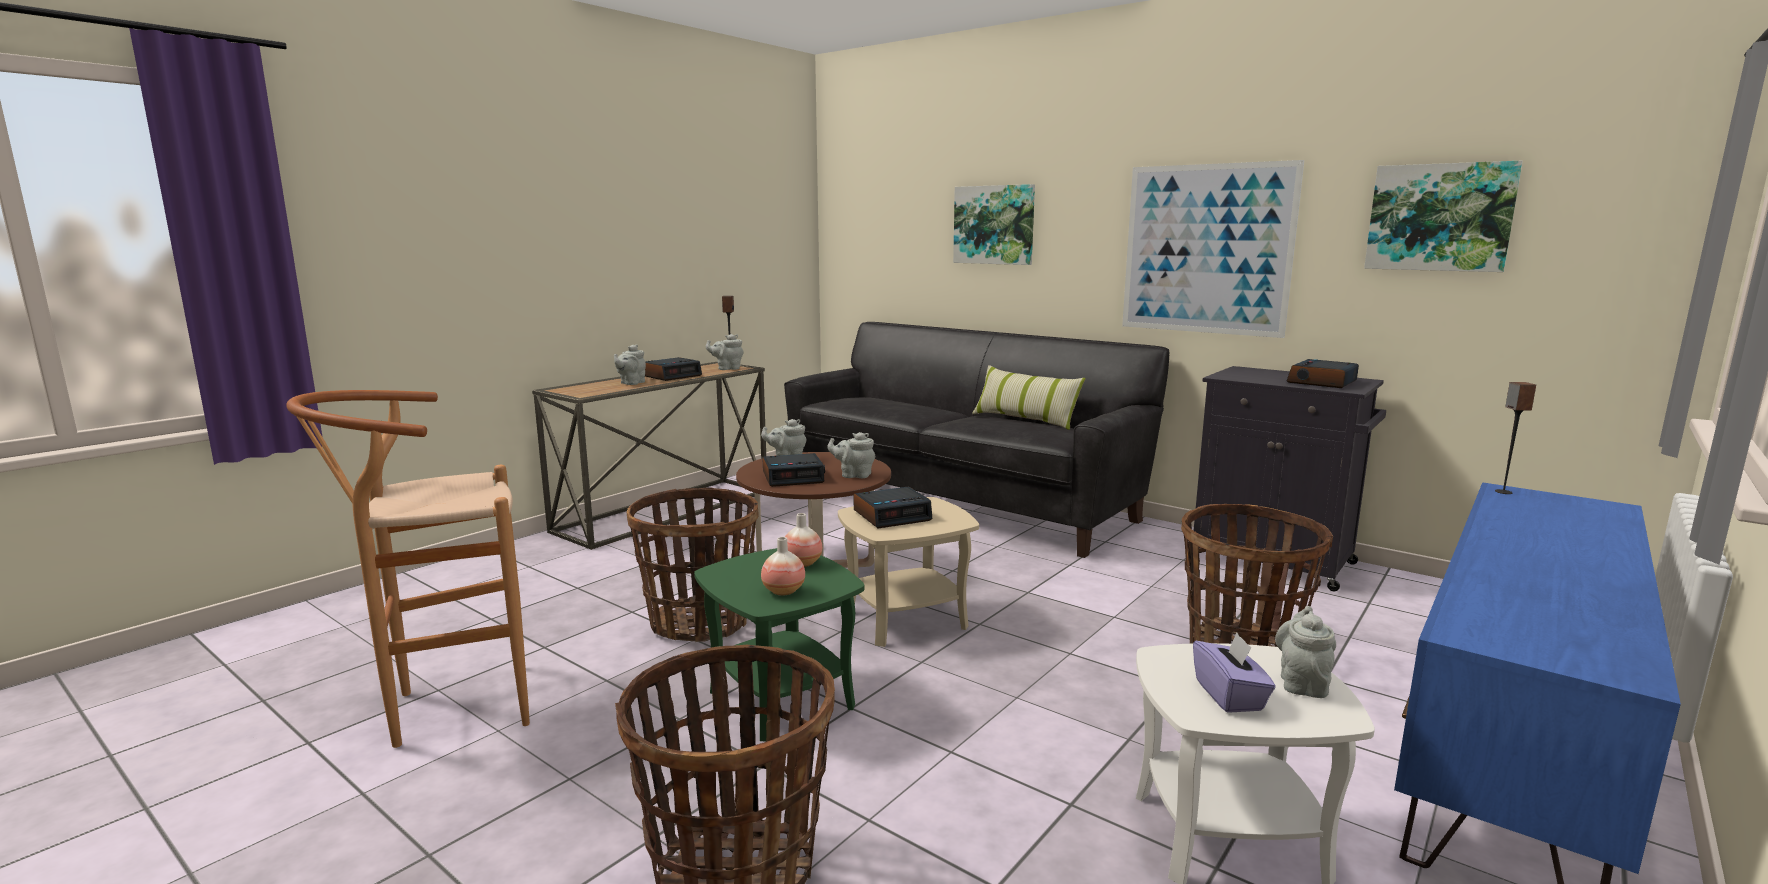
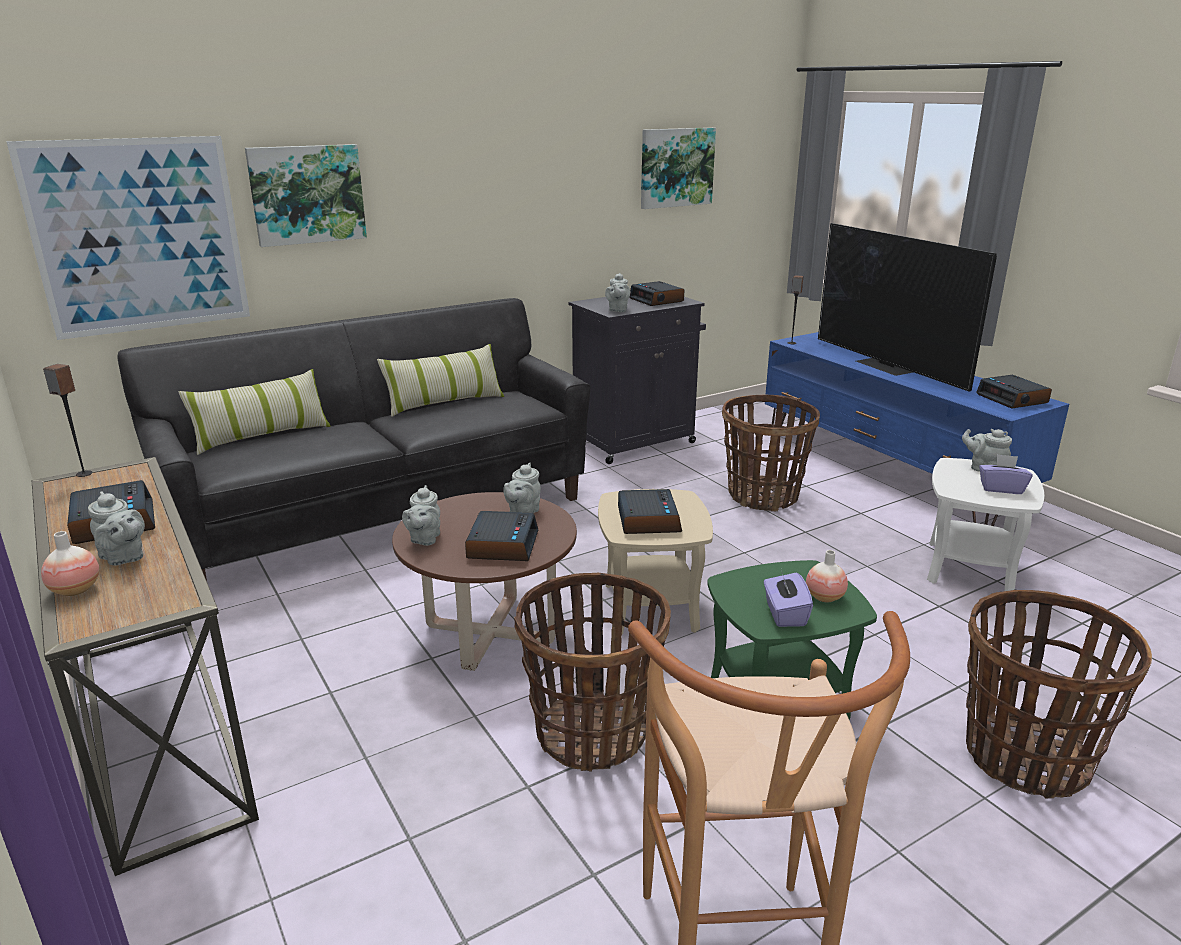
camera: 70 degrees left, 10 degrees up
(727, 368) = (114, 480): grey teapot -> grey teapot (617, 310)
(741, 577) = (784, 614): none -> purple tissue box
(802, 563) = (759, 580): vase -> vase (75, 590)
(895, 399) = (262, 436): none -> pillow
(1206, 249) = (534, 204): picture -> picture (139, 236)
(1535, 548) = (887, 366): none -> television
(1572, 644) = (1013, 399): none -> alarm clock

